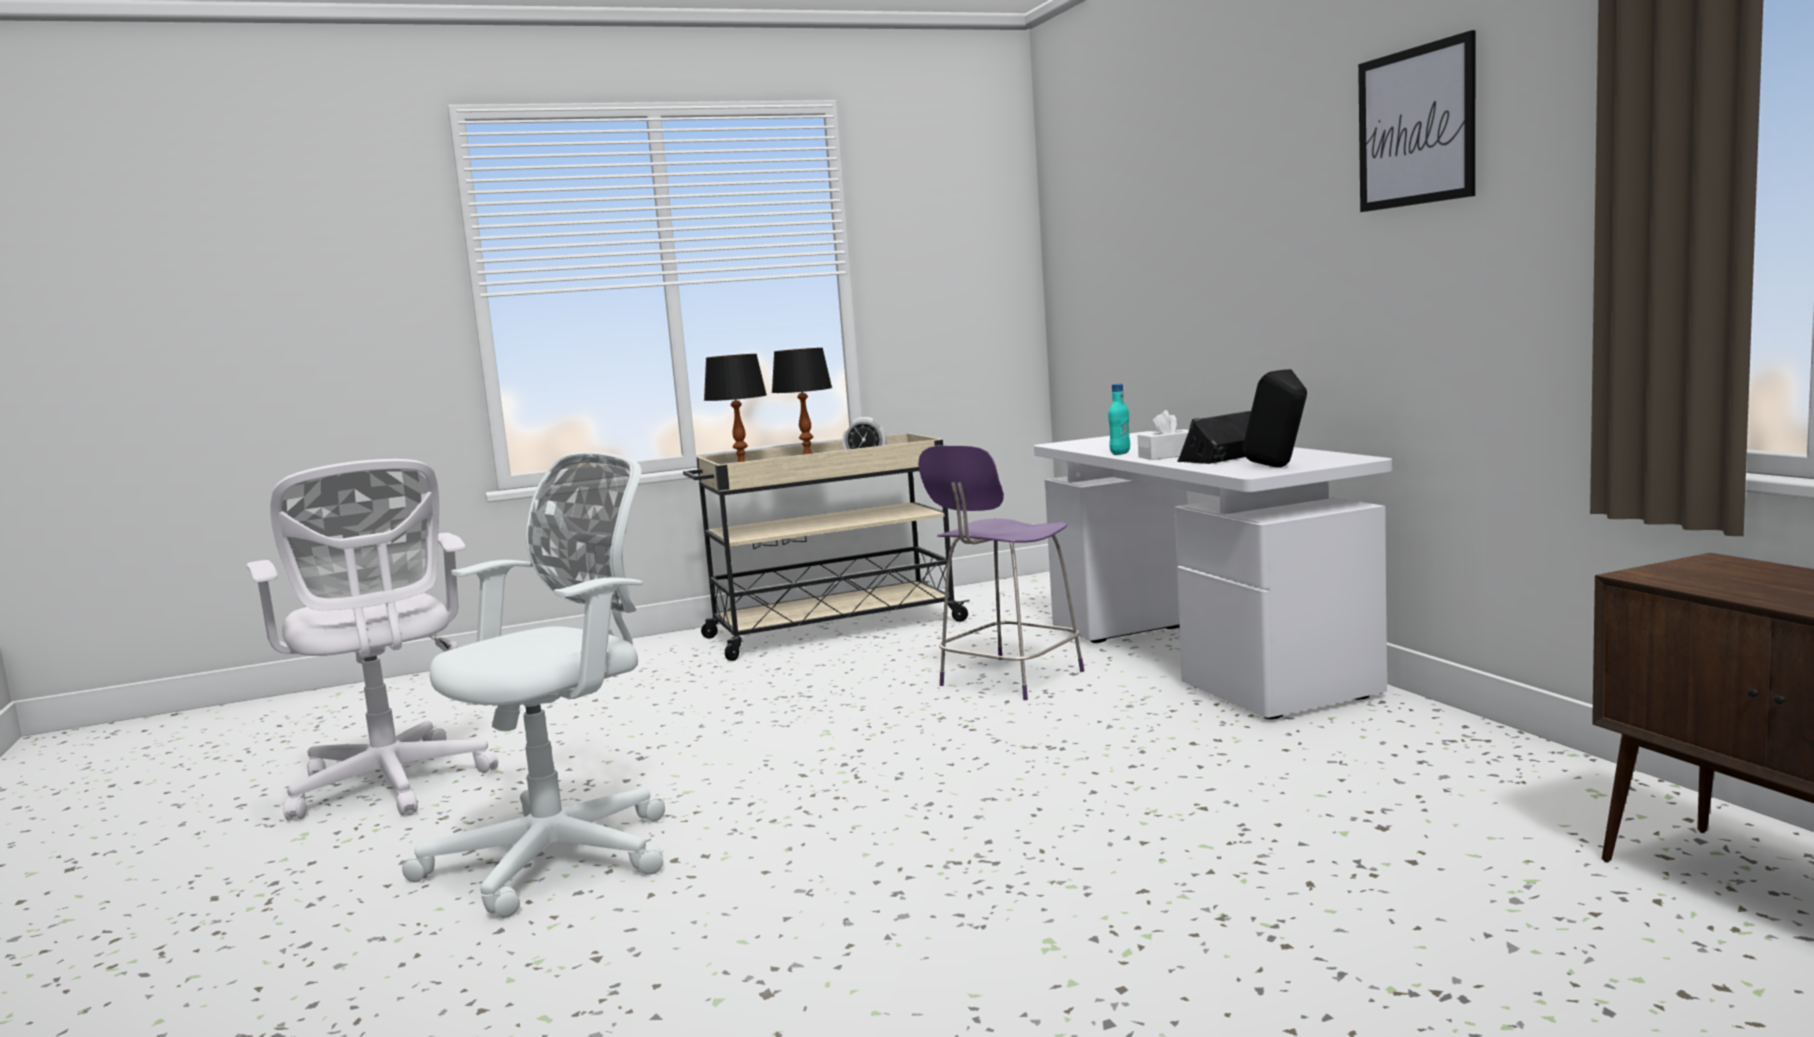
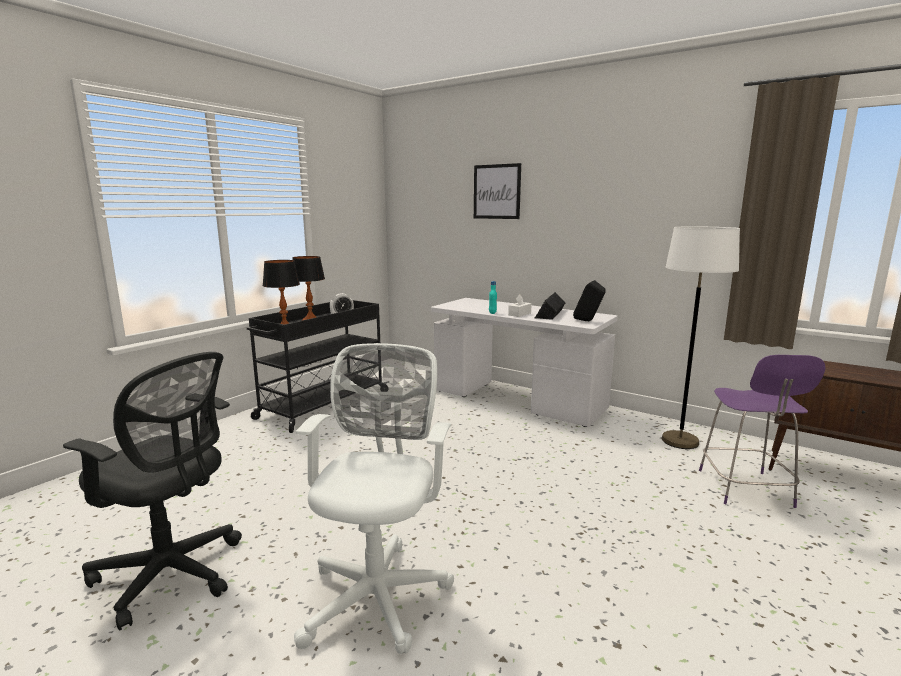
camera: 35 degrees left, 5 degrees up
(391, 786) = (173, 575): white office chair -> black office chair
(831, 630) = (323, 405): beige cart -> black cart
(1008, 680) = (455, 423): purple chair -> purple chair (745, 489)
(1415, 127) = (637, 182): picture -> picture (496, 191)
(1459, 774) = (680, 441): none -> white floor lamp

